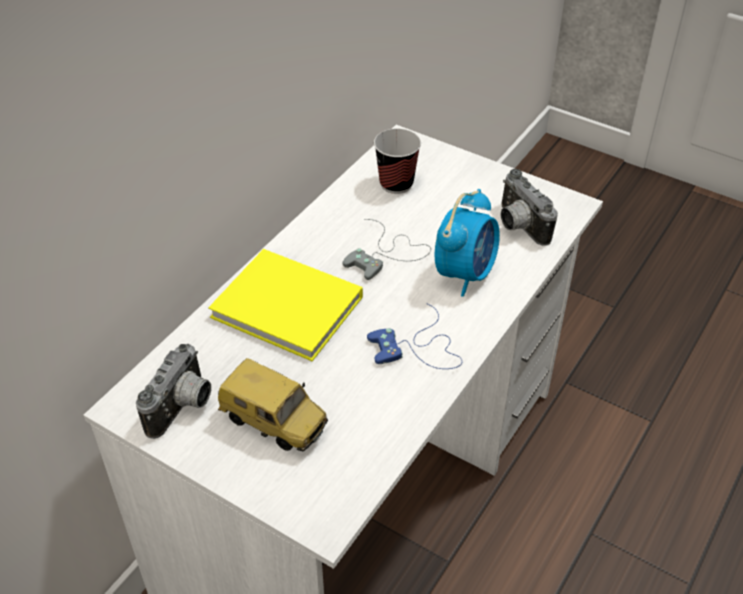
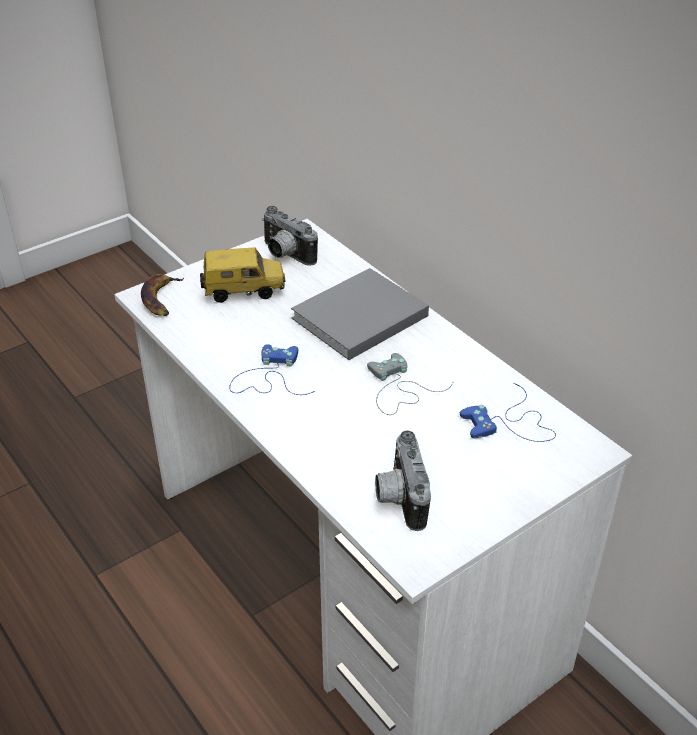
camera: 110 degrees right, 5 degrees down
(275, 422) = (243, 290): toy car -> toy car turned 150 degrees counterclockwise
(290, 309) = (357, 318): yellow book -> grey book
(325, 500) = (161, 299): none -> banana
(396, 184) = (510, 423): cup -> blue game controller
(465, 273) = (344, 433): alarm clock -> none
(518, 226) = (398, 498): camera -> camera turned 90 degrees counterclockwise

